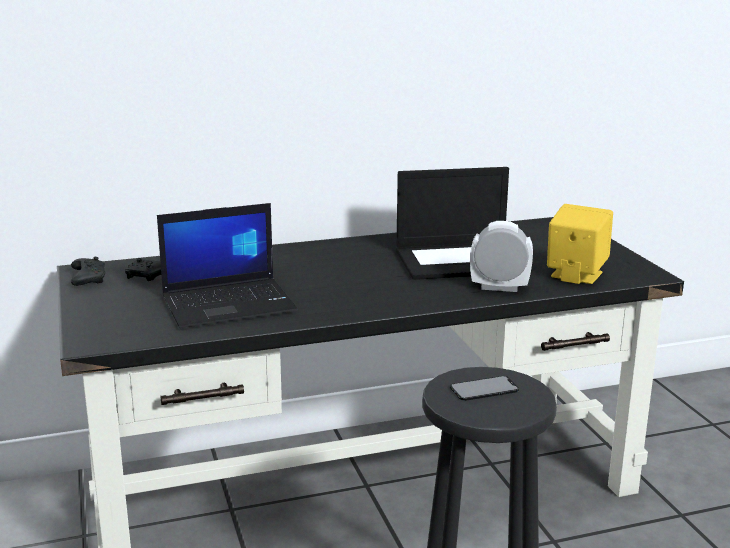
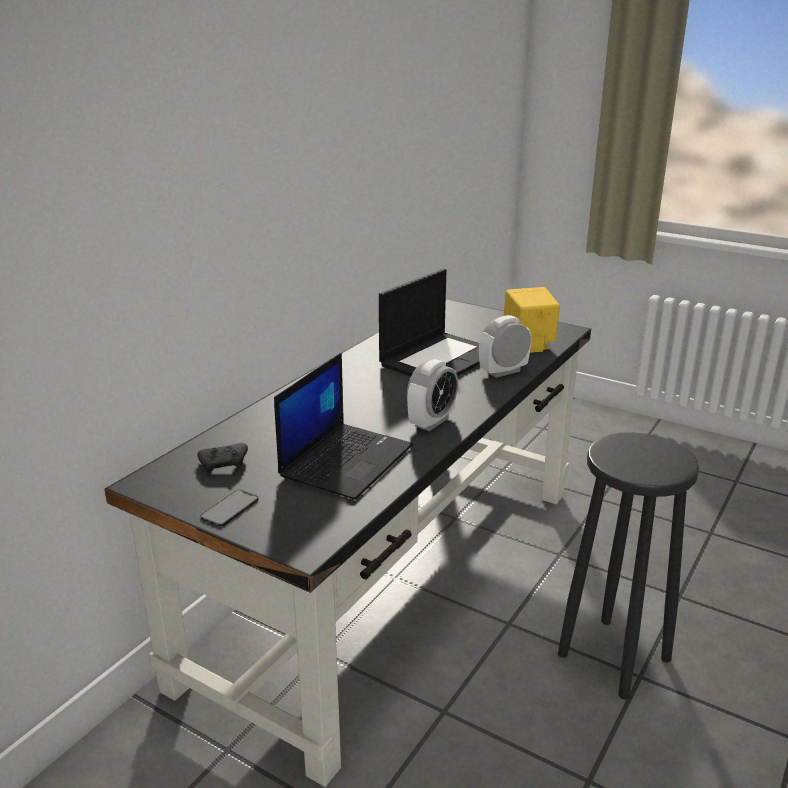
camera: 40 degrees left, 5 degrees up
(88, 279) = (169, 489): black game controller -> none
(349, 302) = (431, 422): none -> alarm clock
(484, 389) = (633, 453): phone -> phone (230, 508)

